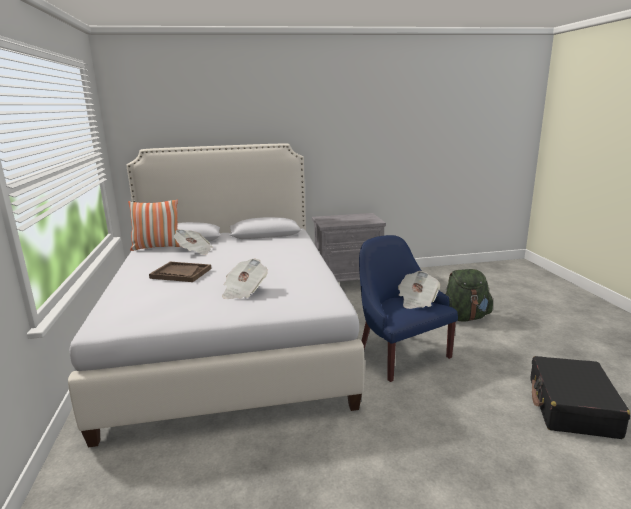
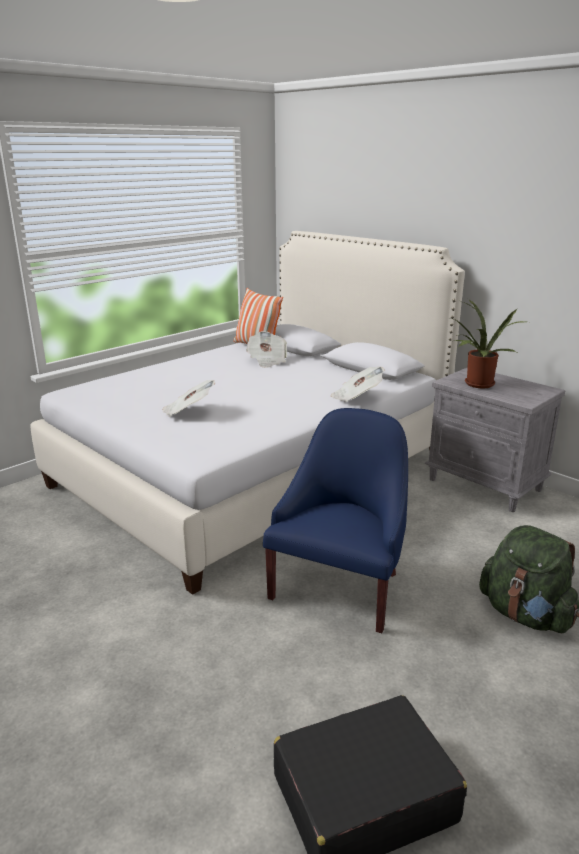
camera: 55 degrees right, 5 degrees up
(181, 273) = (199, 375): brown tray -> none
(341, 221) = (477, 385): none -> potted plant
(417, 301) = (359, 522): newspaper -> newspaper (356, 397)

